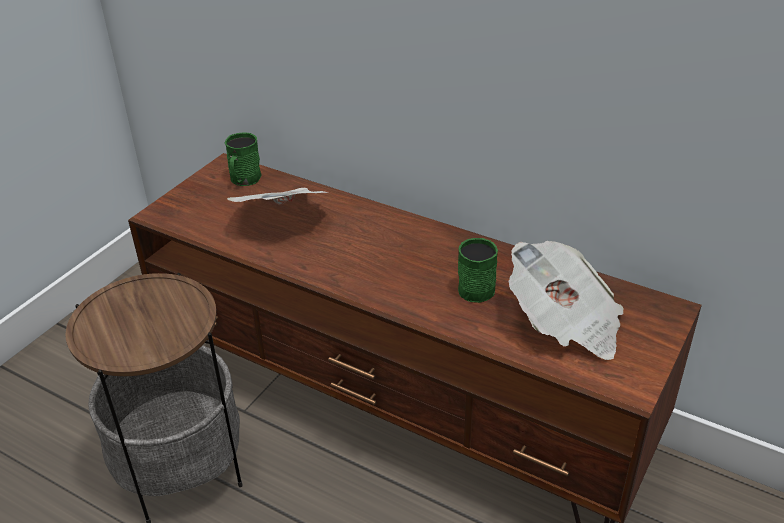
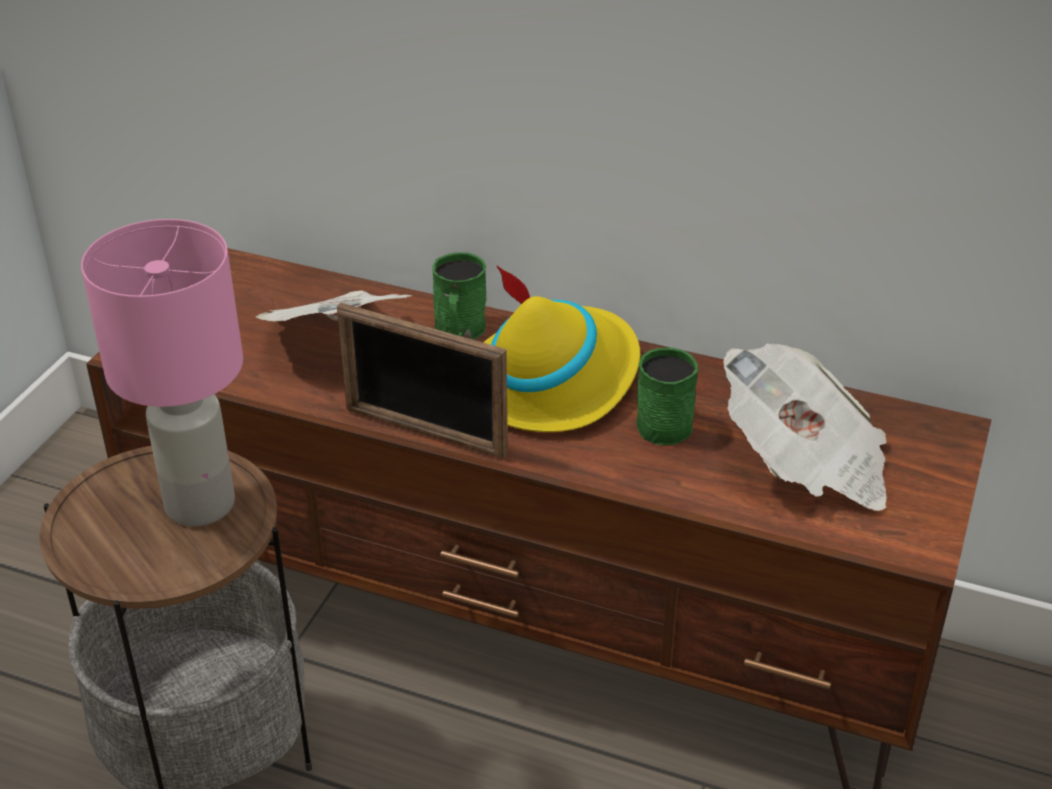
camera: 10 degrees left, 0 degrees up
(168, 312) = (199, 503): none -> pink table lamp
(244, 180) = (258, 286): green mug -> green mug (459, 331)
(320, 280) = (424, 432): none -> picture frame
(411, 253) = (553, 380): none -> yellow hat

